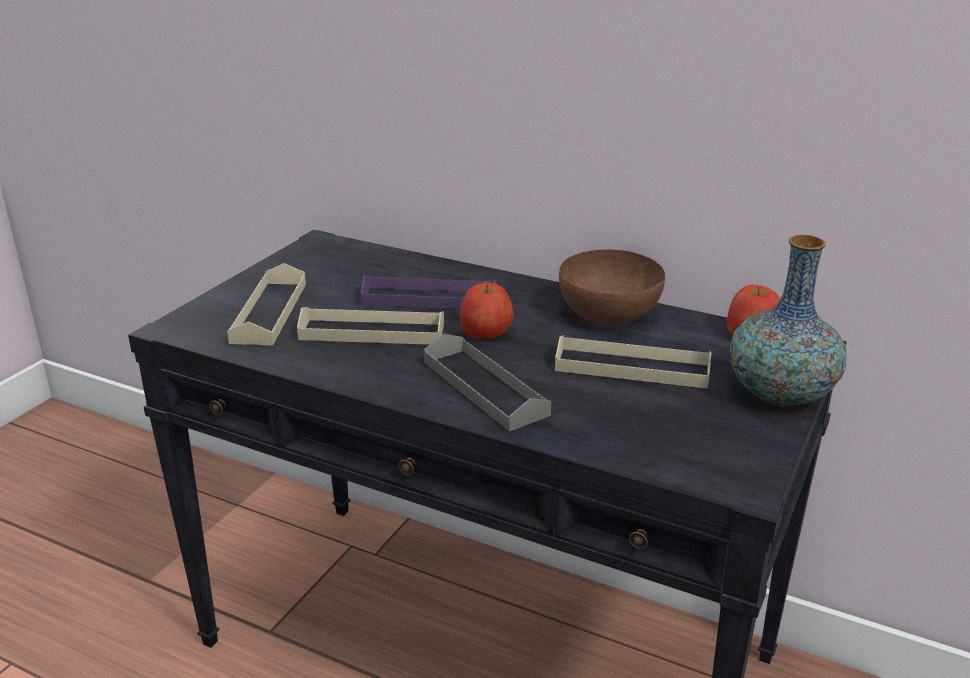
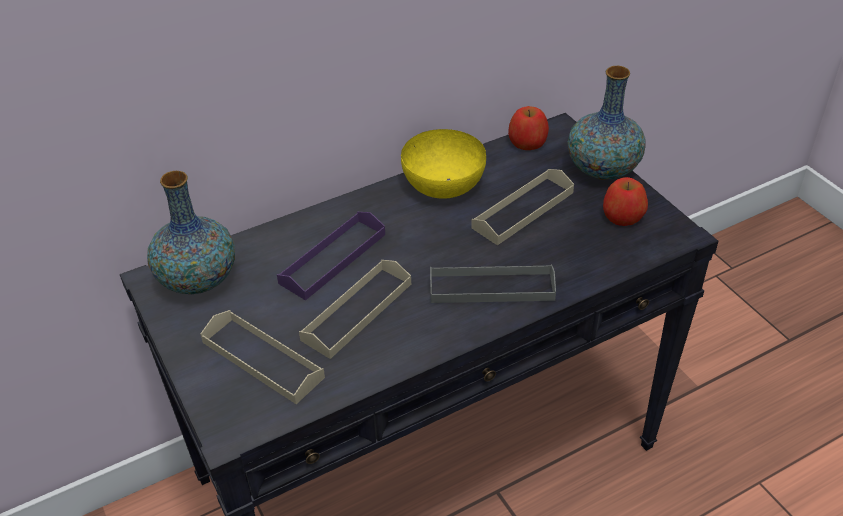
camera: 55 degrees left, 15 degrees up
(338, 256) = (198, 280): none -> vase
(485, 332) = (415, 253): apple -> apple (622, 216)
(610, 313) = (444, 183): brown bowl -> yellow bowl

